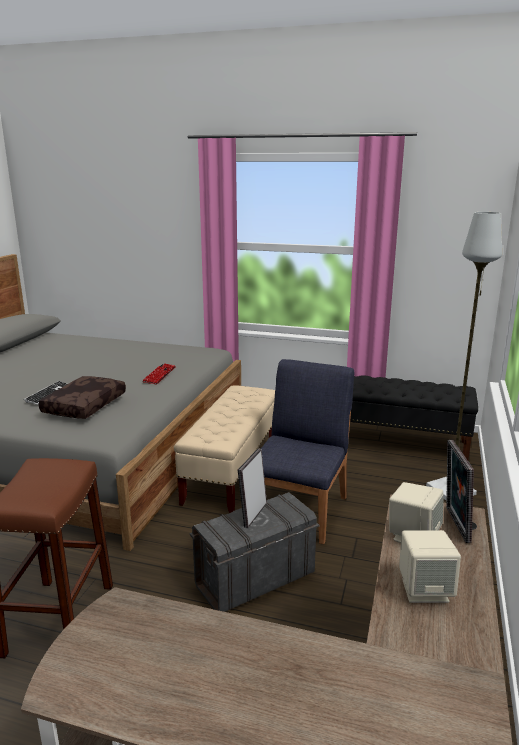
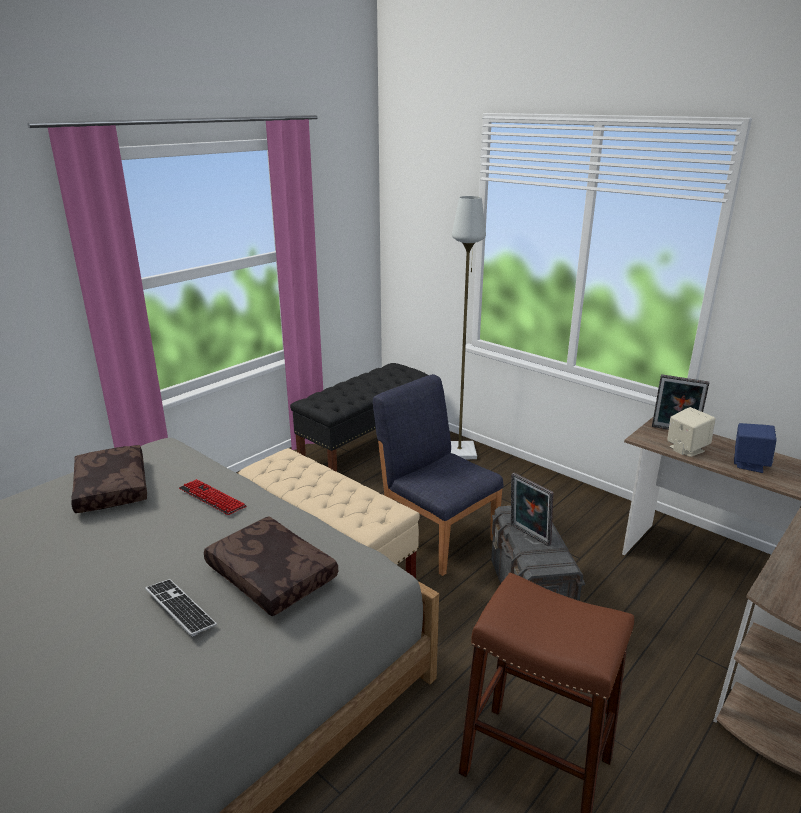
camera: 65 degrees left, 5 degrees up
(153, 353) = (110, 488): none -> brown pillow
(424, 590) = (749, 464): beige speaker -> blue speaker

